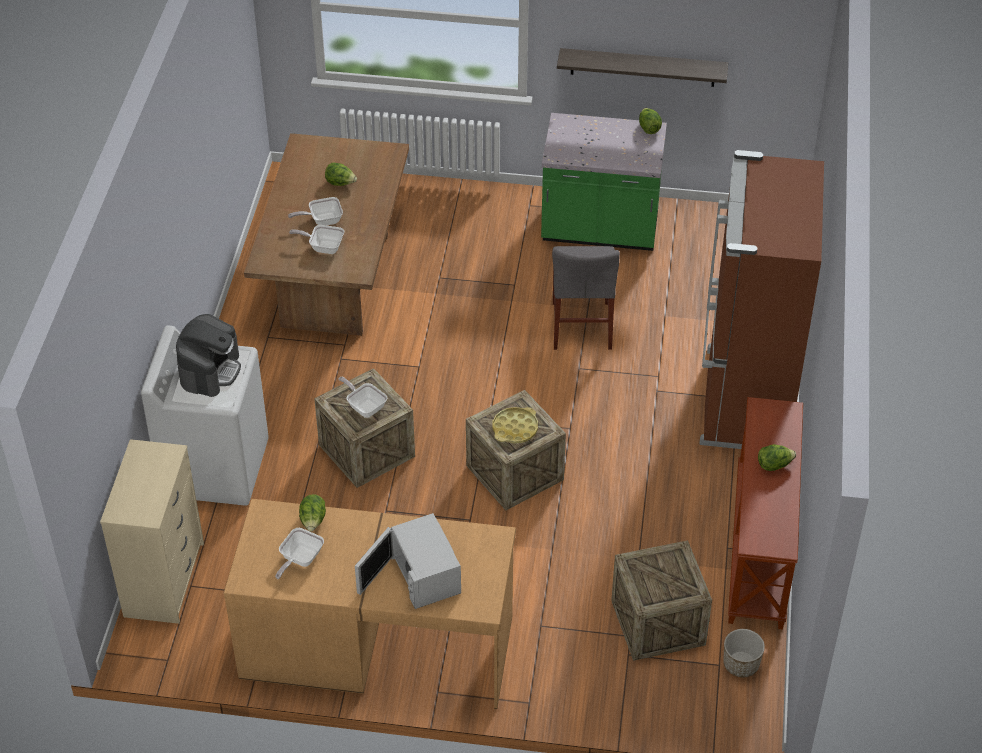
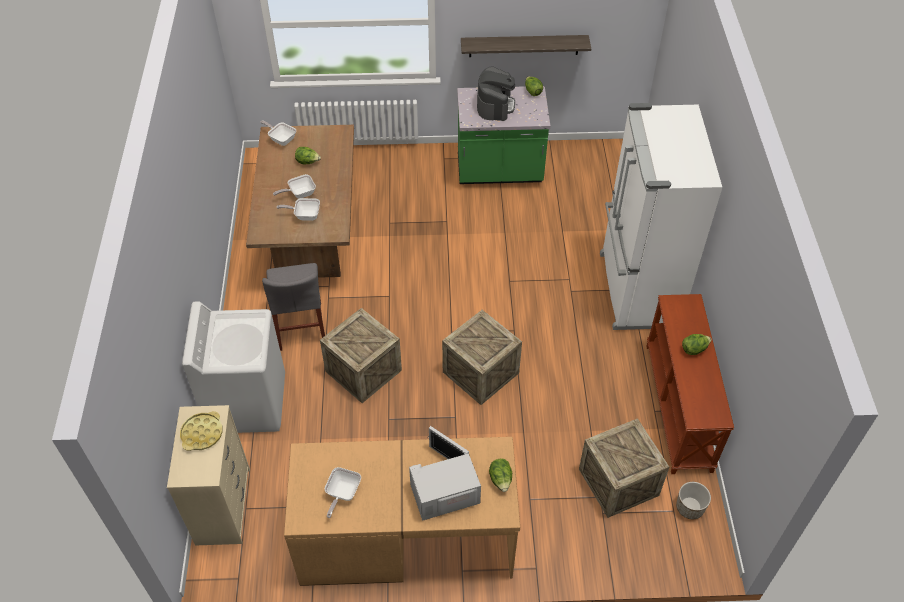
camera: 10 degrees left, 5 degrees up
(210, 370) = (236, 334): coffee machine -> coffee machine (495, 105)
(313, 521) = (346, 456): lettuce -> lettuce (501, 480)
(364, 406) = (361, 341): frying pan -> frying pan (281, 139)
(421, 574) = (445, 491): white microwave -> white microwave turned 105 degrees clockwise
(515, 428) = (482, 343): yellow tray -> yellow tray (202, 433)
(581, 325) = (503, 246): grey chair -> grey chair (300, 326)
(743, 401) = (636, 290): brown fridge -> white fridge

